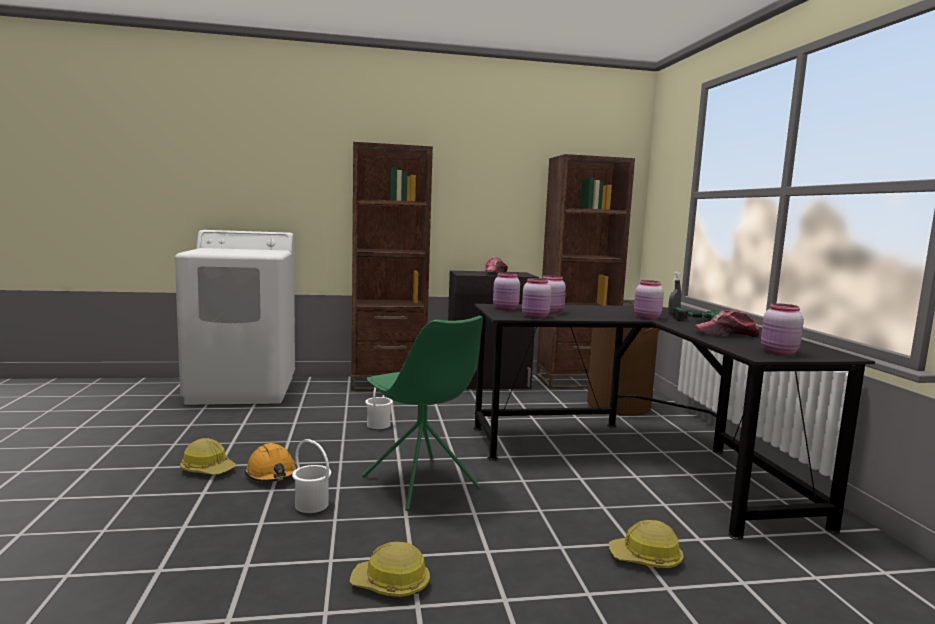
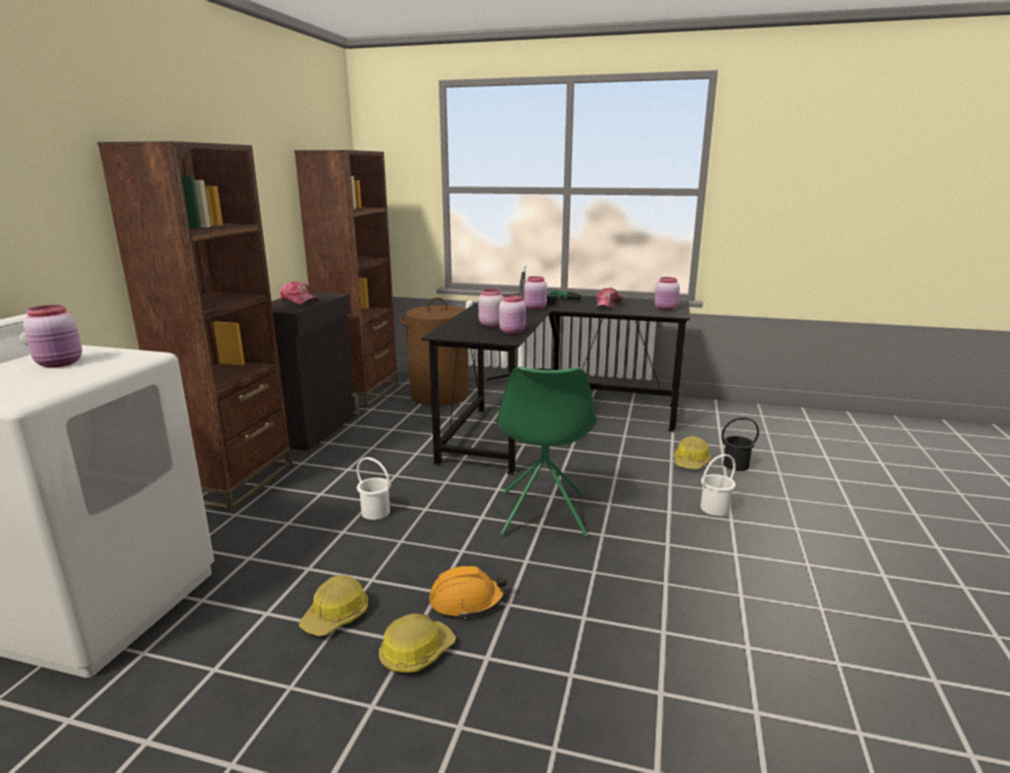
camera: 65 degrees left, 10 degrees up
(312, 505) = (557, 581): white bucket -> white bucket (714, 508)
(391, 584) = (707, 560): hard hat -> hard hat (336, 616)
(421, 483) = (543, 515): green chair -> green chair turned 105 degrees clockwise
(506, 308) = (463, 333): pink jar -> pink jar (61, 363)
(686, 599) = (736, 465): none -> black bucket

